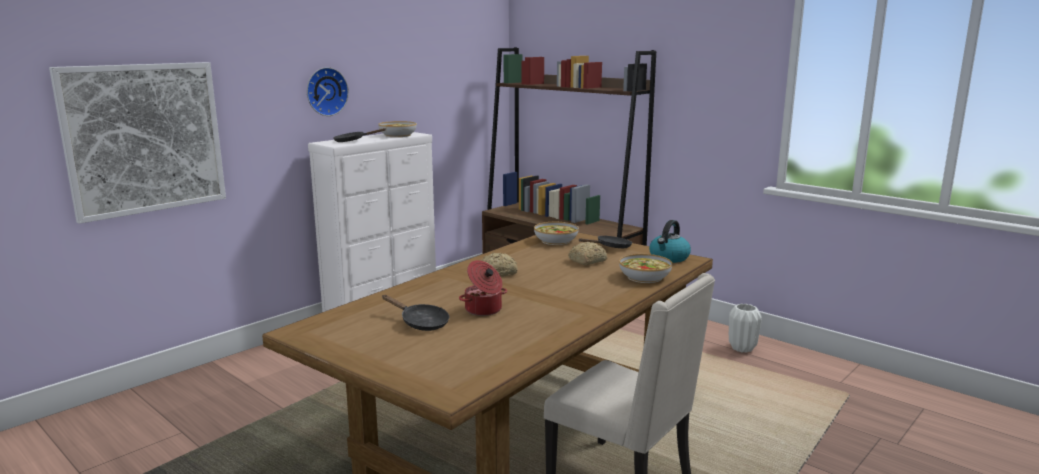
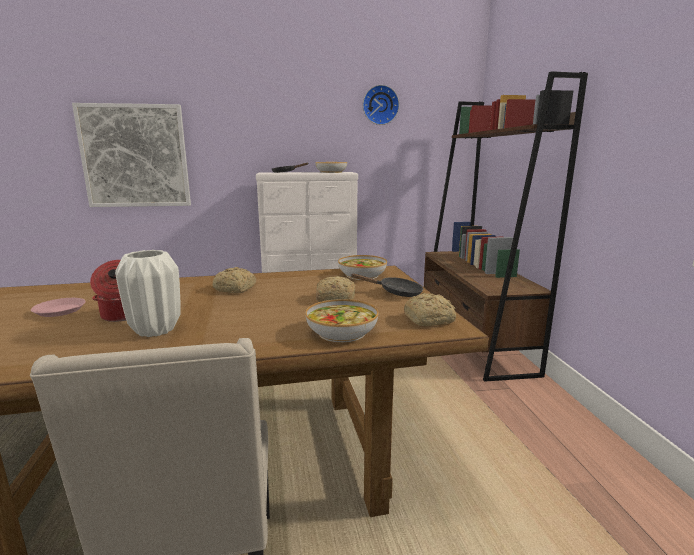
camera: 40 degrees right, 0 degrees up
(325, 91) = (278, 133): wall clock -> wall clock (380, 105)
(421, 323) = (59, 310): black frying pan -> pink plate
(669, 258) = (430, 320): kettle -> bread
(742, 348) = (609, 483): white vase -> white vase (156, 330)

